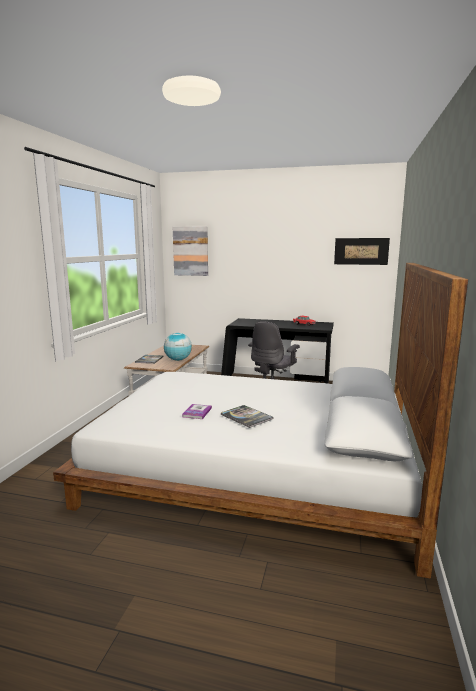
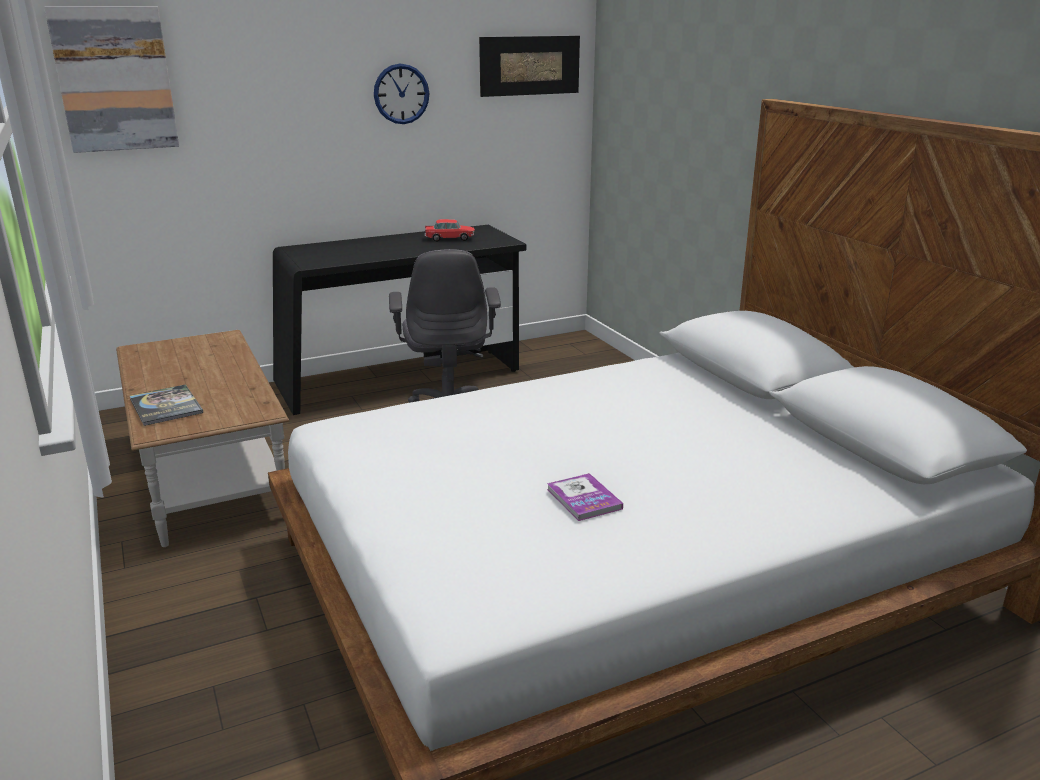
camera: 40 degrees left, 10 degrees up
(178, 360) = (243, 386): globe -> none
(246, 417) = (683, 472): book -> none
(296, 261) = (401, 94): none -> wall clock

